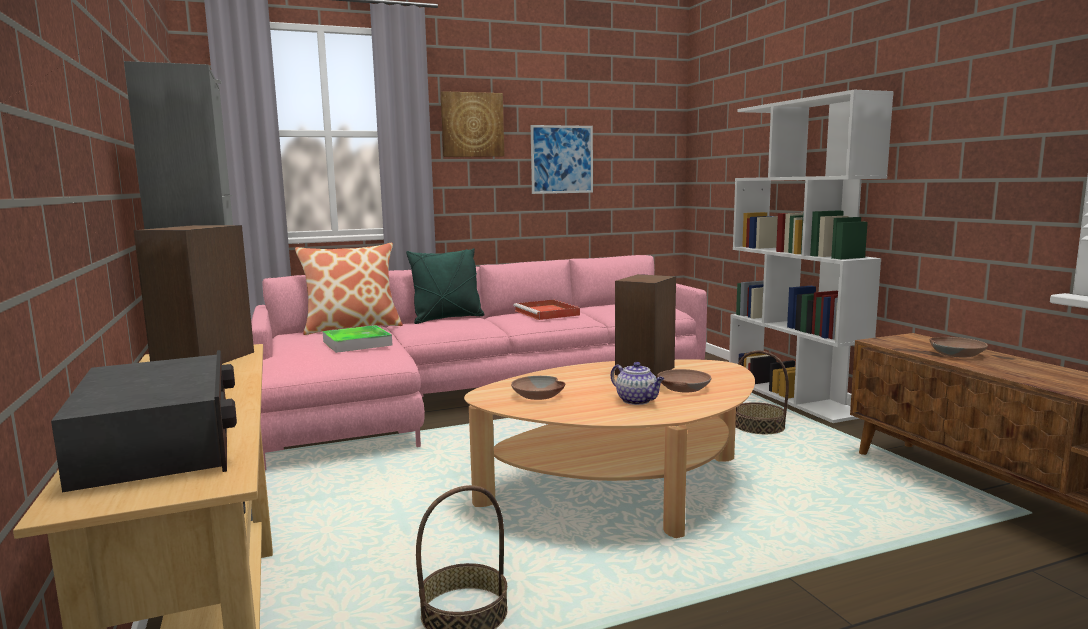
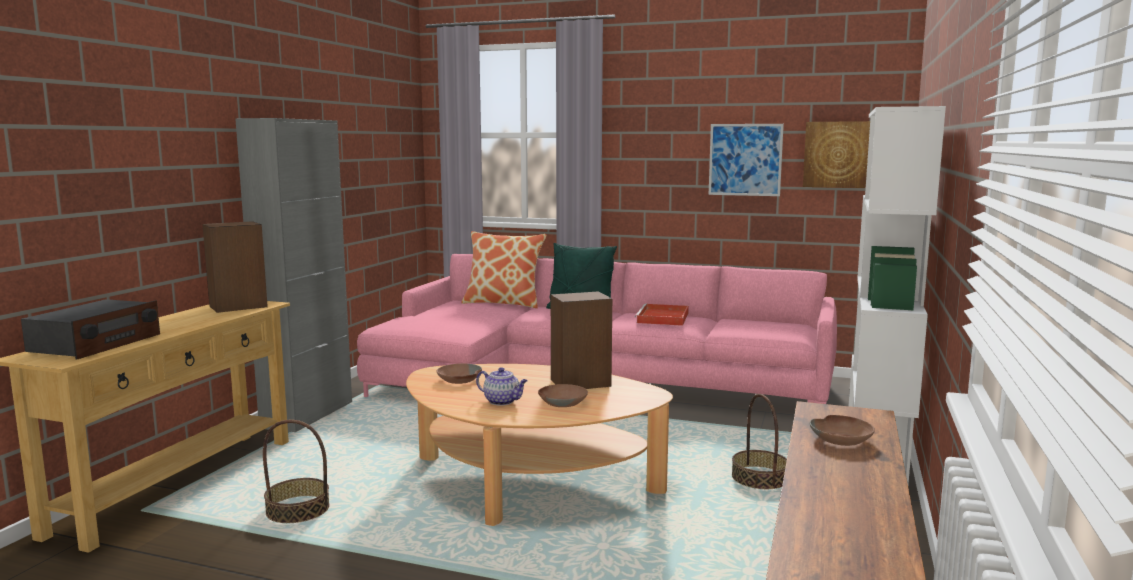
camera: 40 degrees right, 0 degrees up
(357, 343) = (465, 316): tray -> none
(472, 125) = (650, 125): picture -> picture (838, 154)
(637, 401) = (502, 401): teapot -> teapot turned 60 degrees counterclockwise

